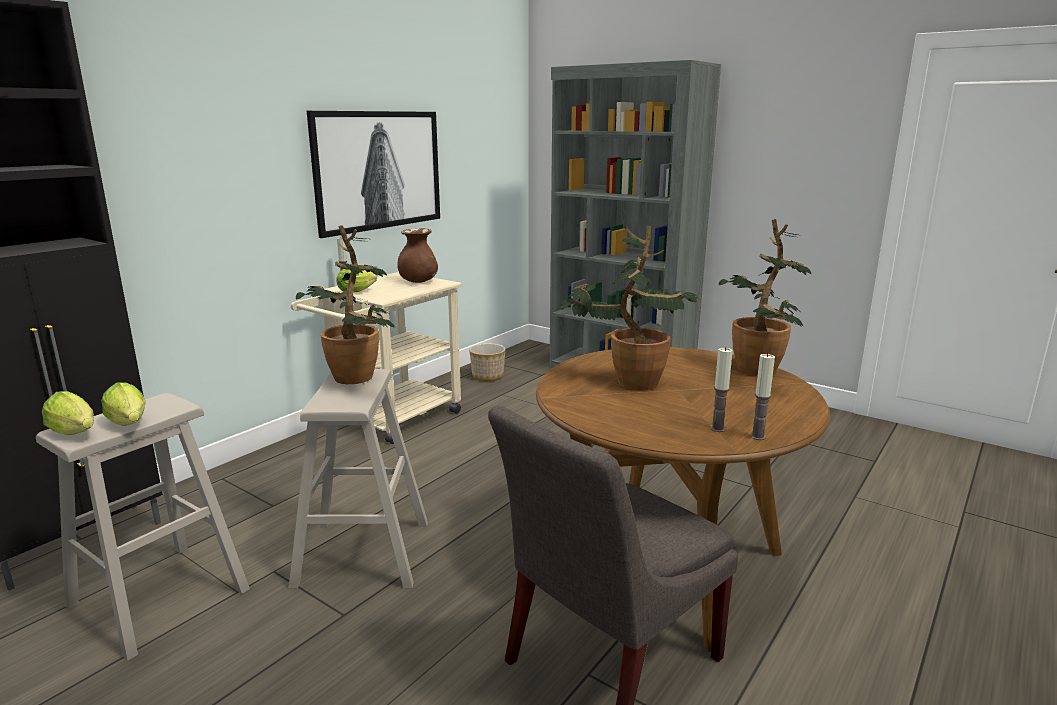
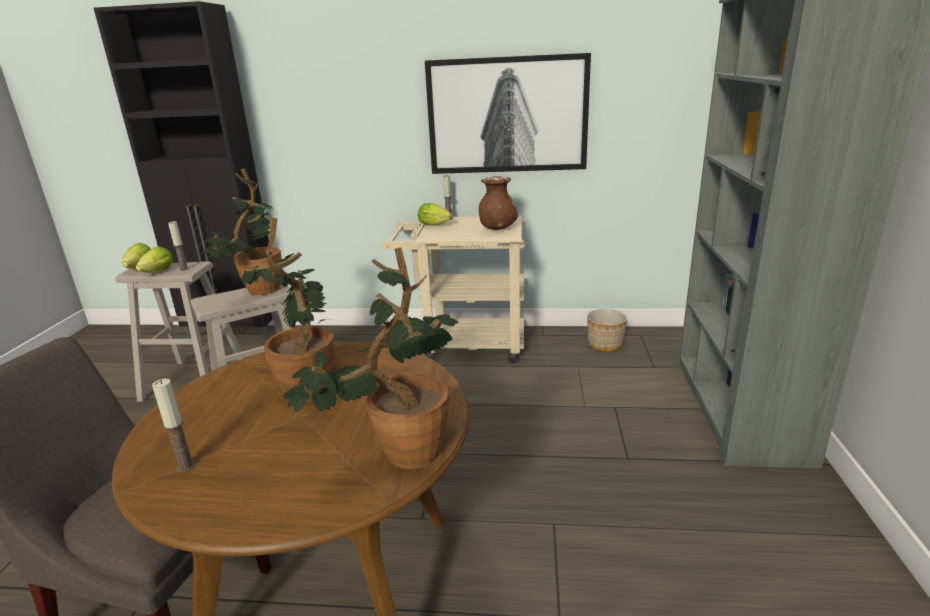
camera: 60 degrees right, 5 degrees up
(758, 437) = (167, 499): candle -> candle (184, 269)

